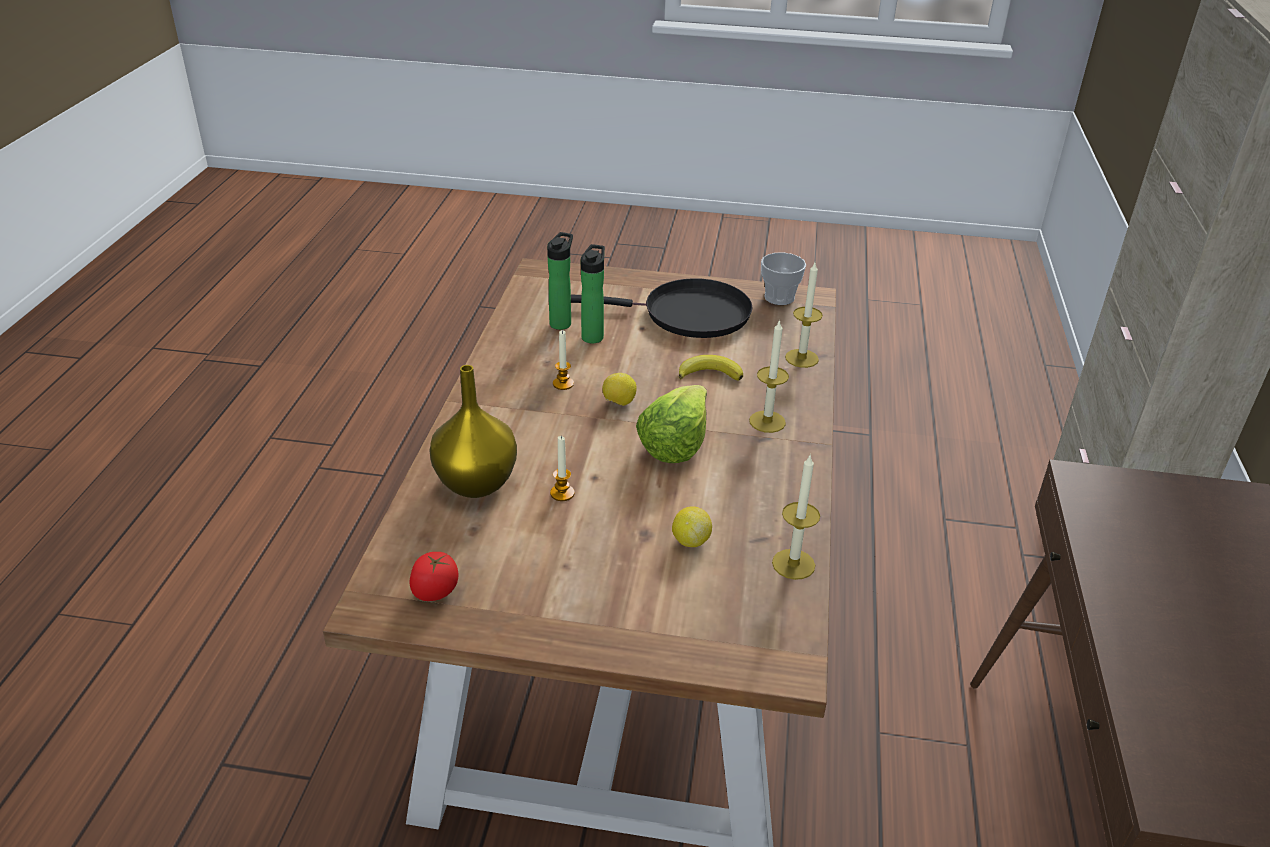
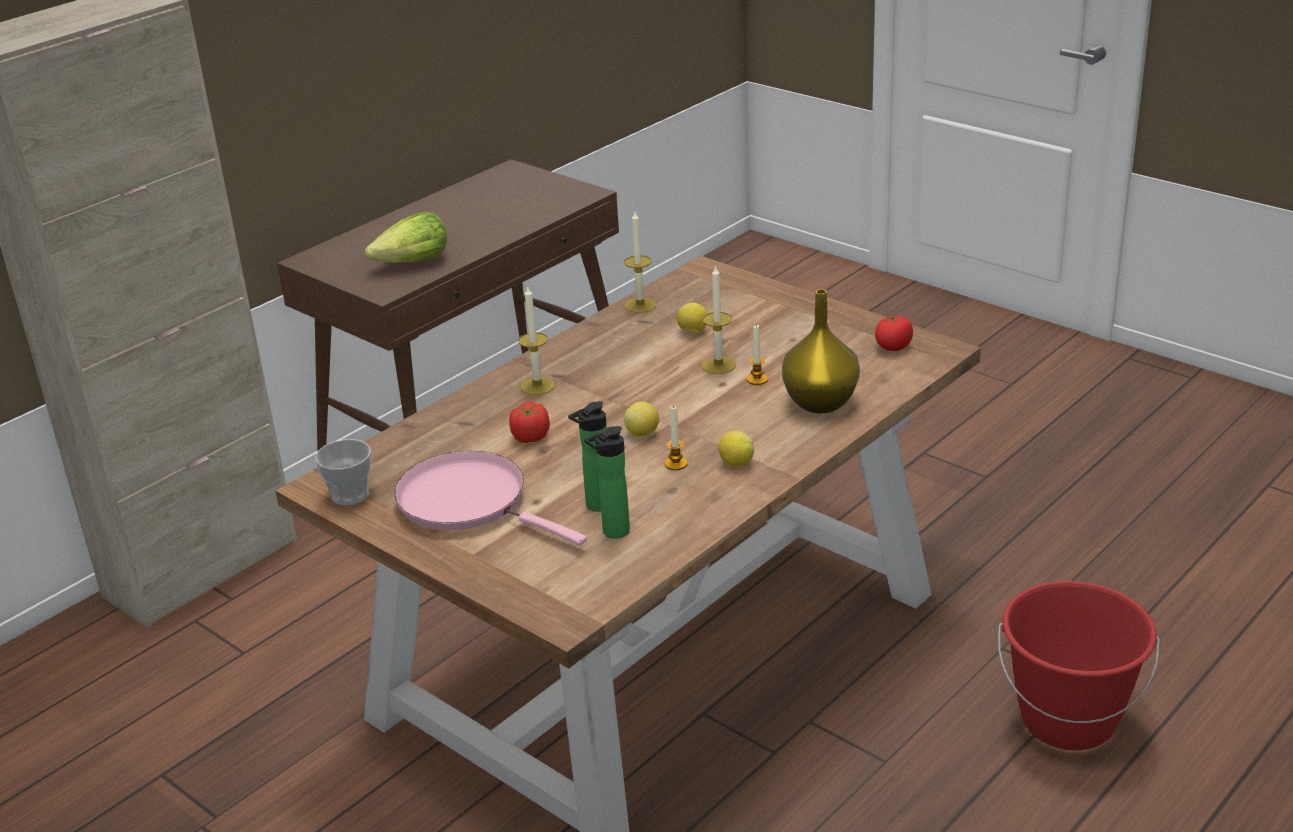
camera: 145 degrees left, 5 degrees down
(232, 715) = (1068, 720): none -> red bucket
(512, 398) = (736, 463): none -> lemon
(674, 443) = (632, 390): lettuce -> lettuce (413, 262)
(689, 315) = (469, 502): black frying pan -> pink frying pan
(710, 373) = (530, 437): banana -> tomato
(801, 358) = (429, 427): candle -> candle (718, 365)

